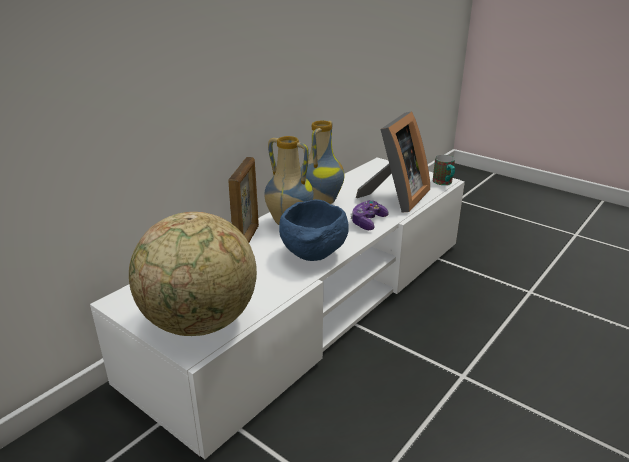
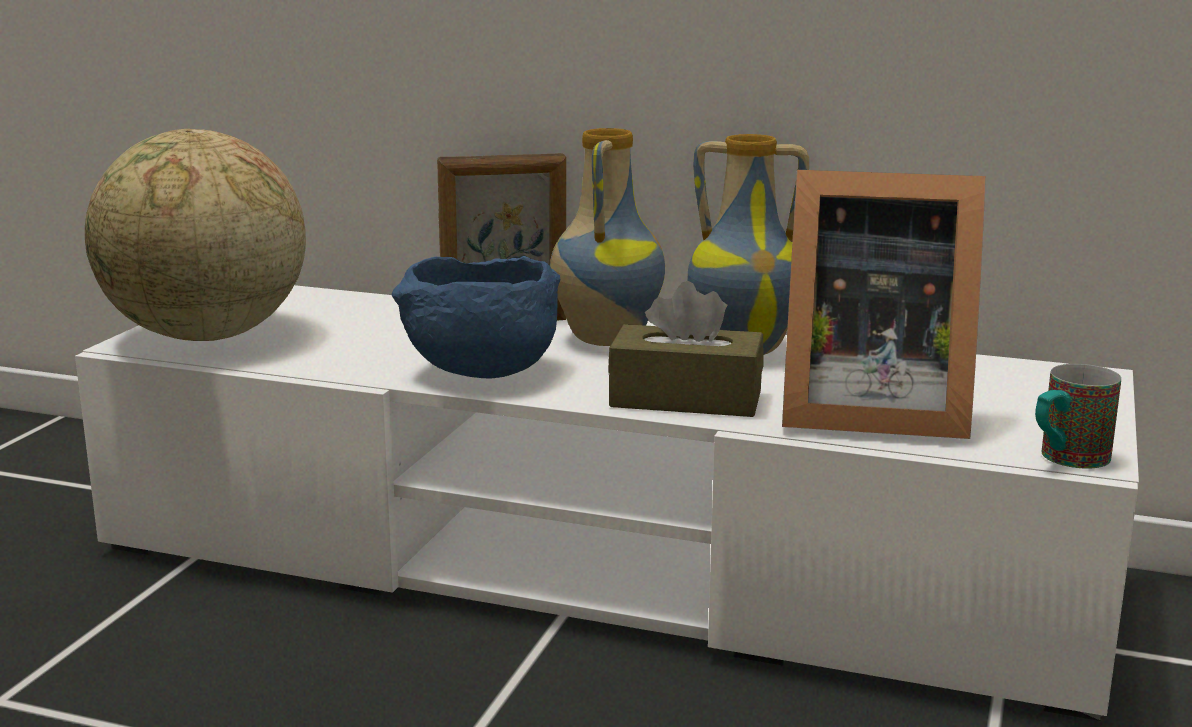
camera: 70 degrees right, 10 degrees down
(368, 222) = (685, 399): game controller -> brown tissue box

